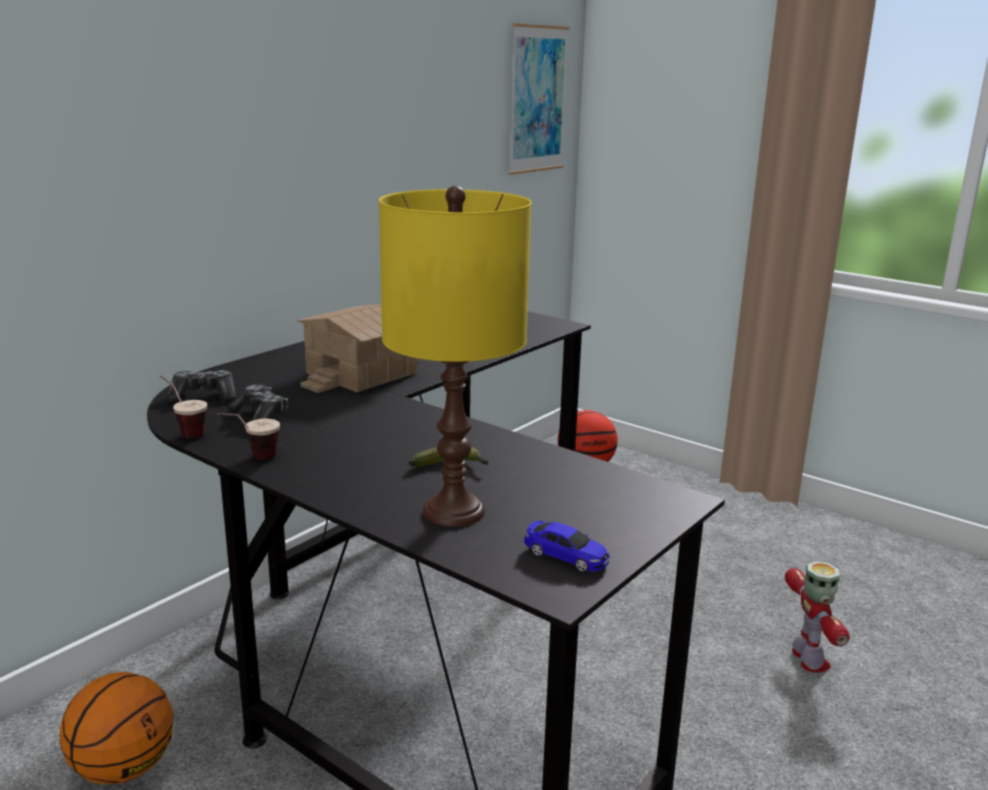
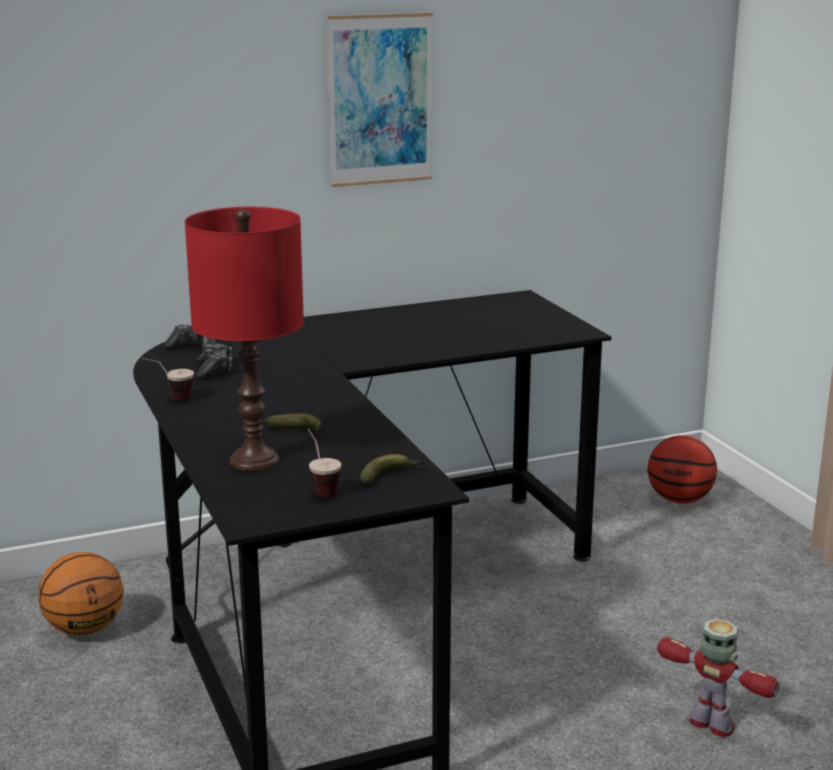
camera: 30 degrees right, 0 degrees up
(184, 432) = (151, 371): cup -> cup (320, 488)
(363, 374) = (334, 349): toy house -> none
(453, 510) = (255, 460): yellow table lamp -> red table lamp
(537, 99) = (655, 86): picture -> picture (380, 100)
(566, 556) = (286, 504): toy car -> none
(618, 494) = (389, 476): none -> banana
(809, 660) = (712, 725): toy robot -> toy robot turned 75 degrees counterclockwise

